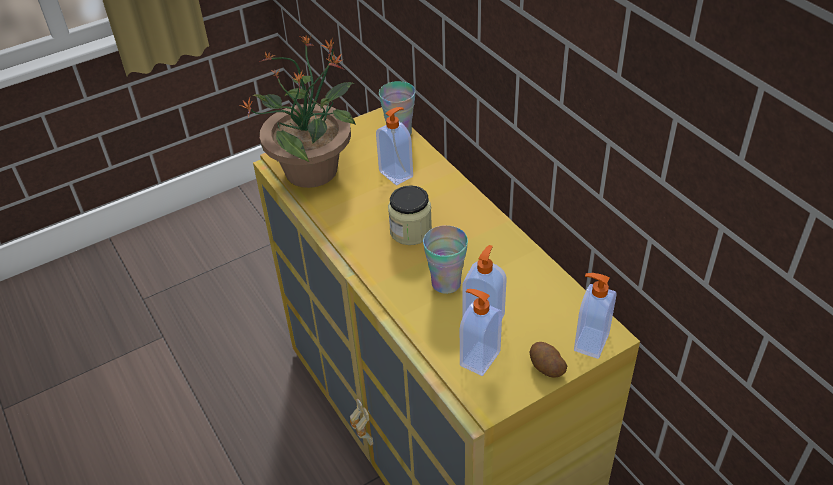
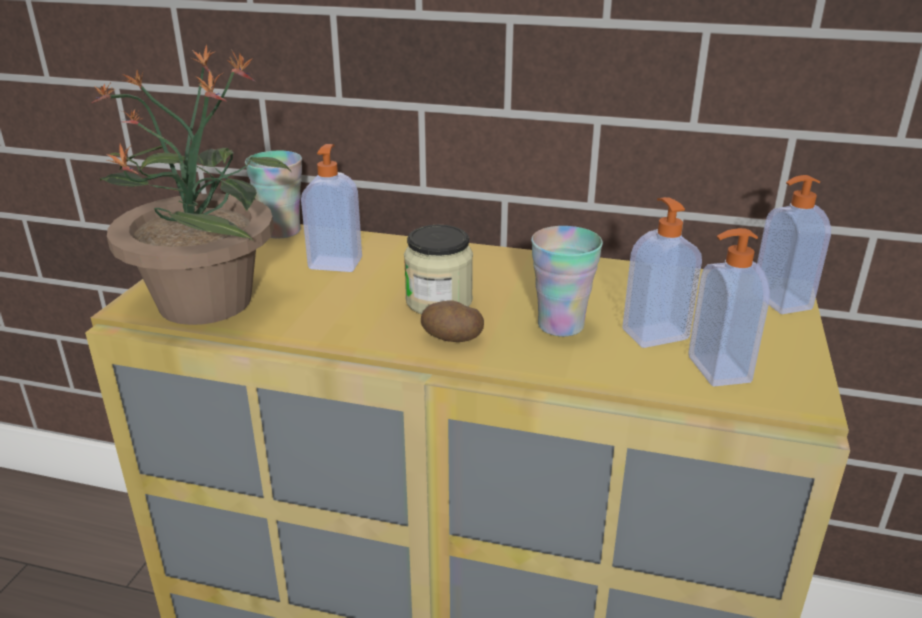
camera: 45 degrees left, 15 degrees down
(546, 367) = (787, 341): potato -> potato (451, 338)

